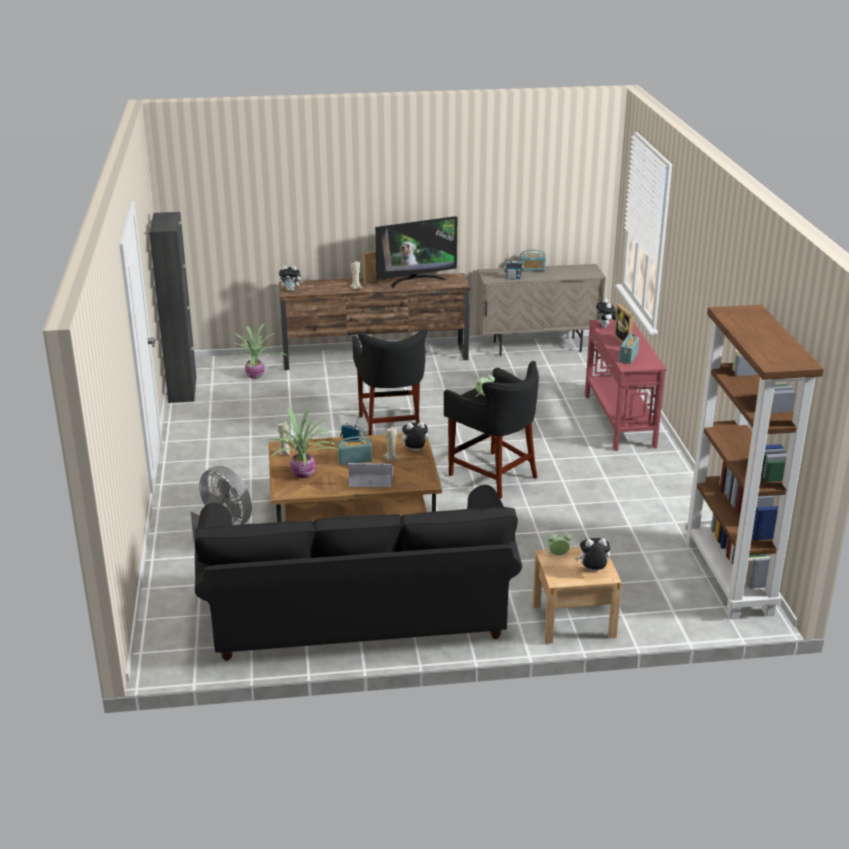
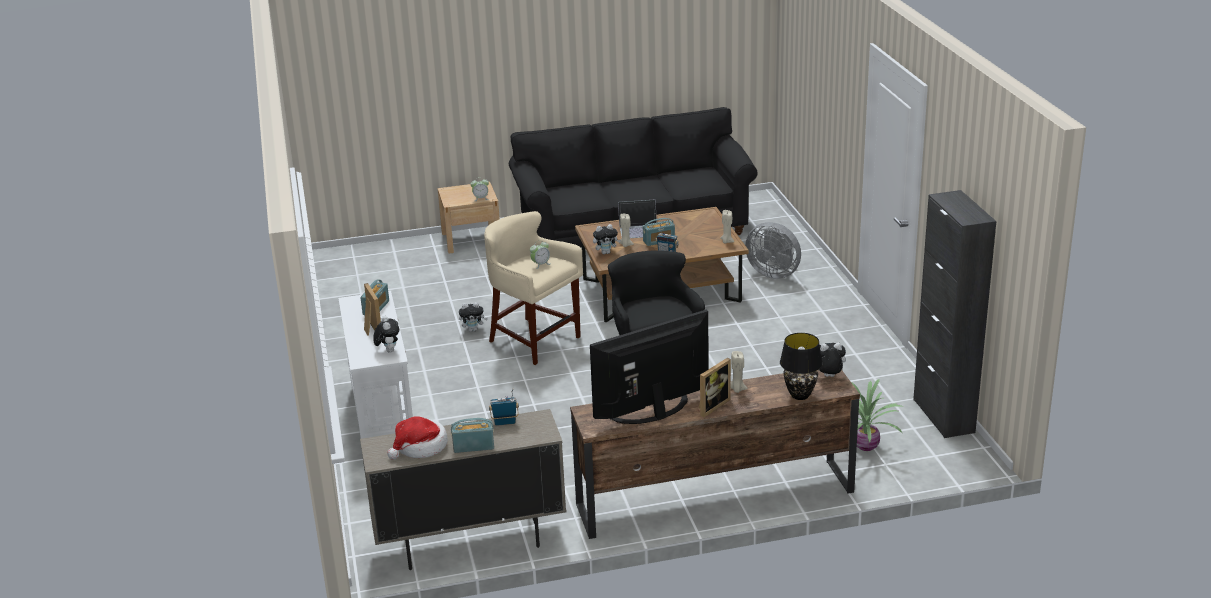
camera: 175 degrees right, 0 degrees up
(304, 473) = (699, 227): potted plant -> none
(317, 282) = (799, 396): none -> black table lamp
(493, 475) = (534, 341): black stool -> beige stool
(565, 271) = (420, 447): none -> hat
(592, 571) = (456, 191): plush toy -> plush toy (473, 330)
(619, 421) = (383, 418): red console table -> white console table
(729, 577) = (337, 275): brown bookcase -> none

